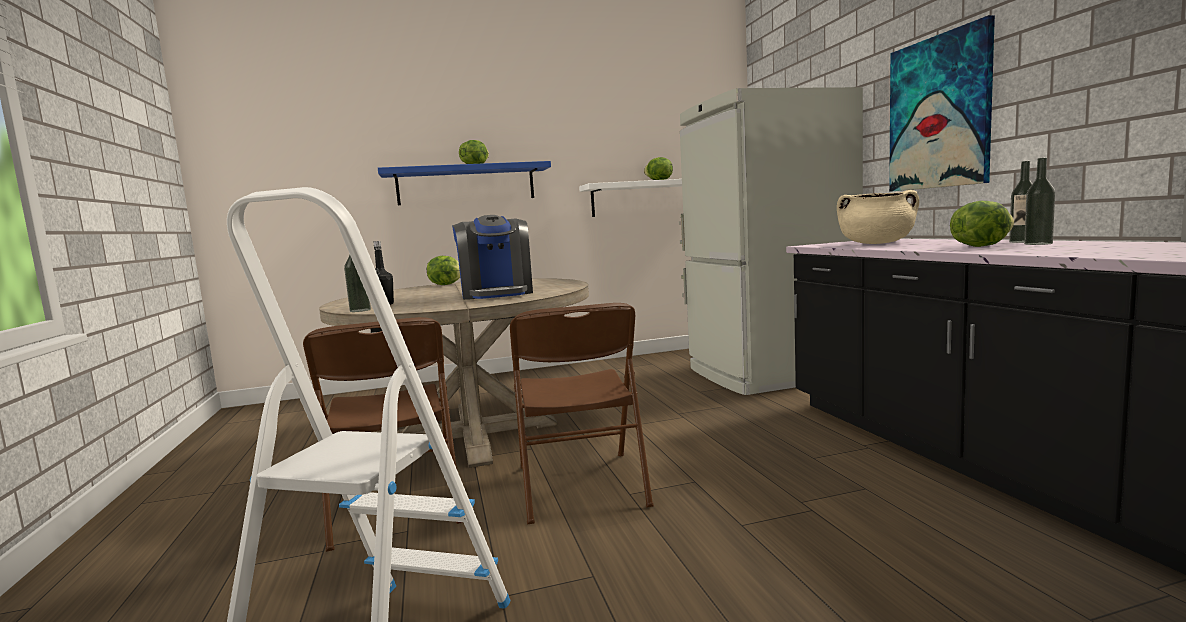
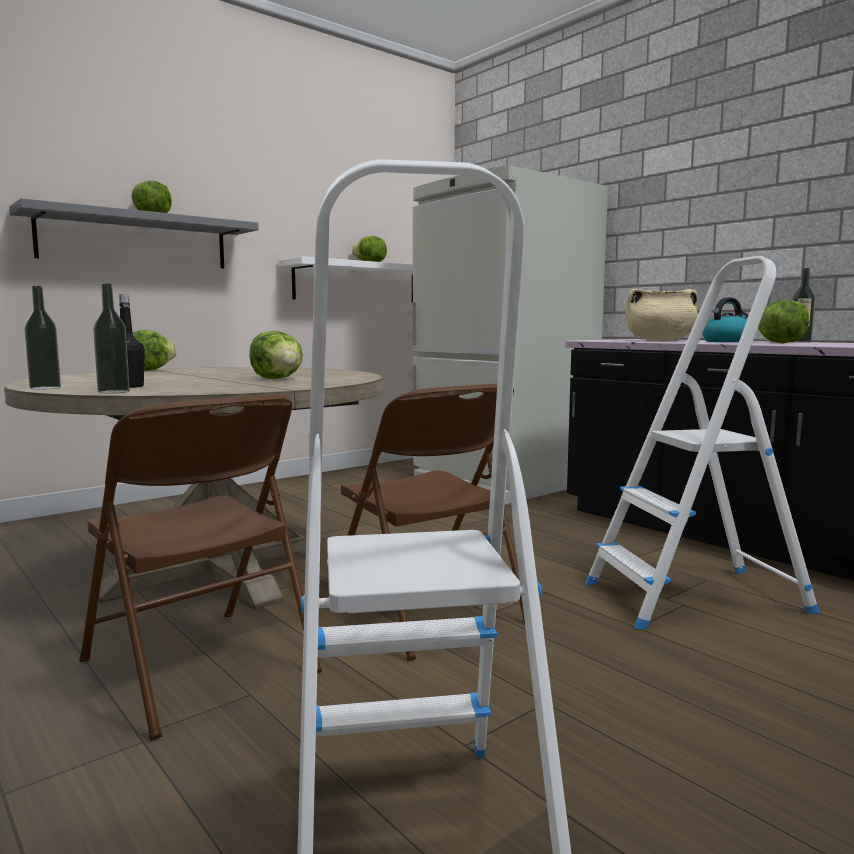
camera: 25 degrees left, 0 degrees up
(466, 185) = (135, 241): blue shelf -> grey shelf
(497, 294) = (278, 379): coffee machine -> lettuce
(829, 504) = (693, 597): none -> white step ladder
(934, 244) = (726, 341): none -> kettle
(939, 113) = (693, 219): picture -> none
(1038, 244) = (825, 343): bottle -> bottle (45, 388)

